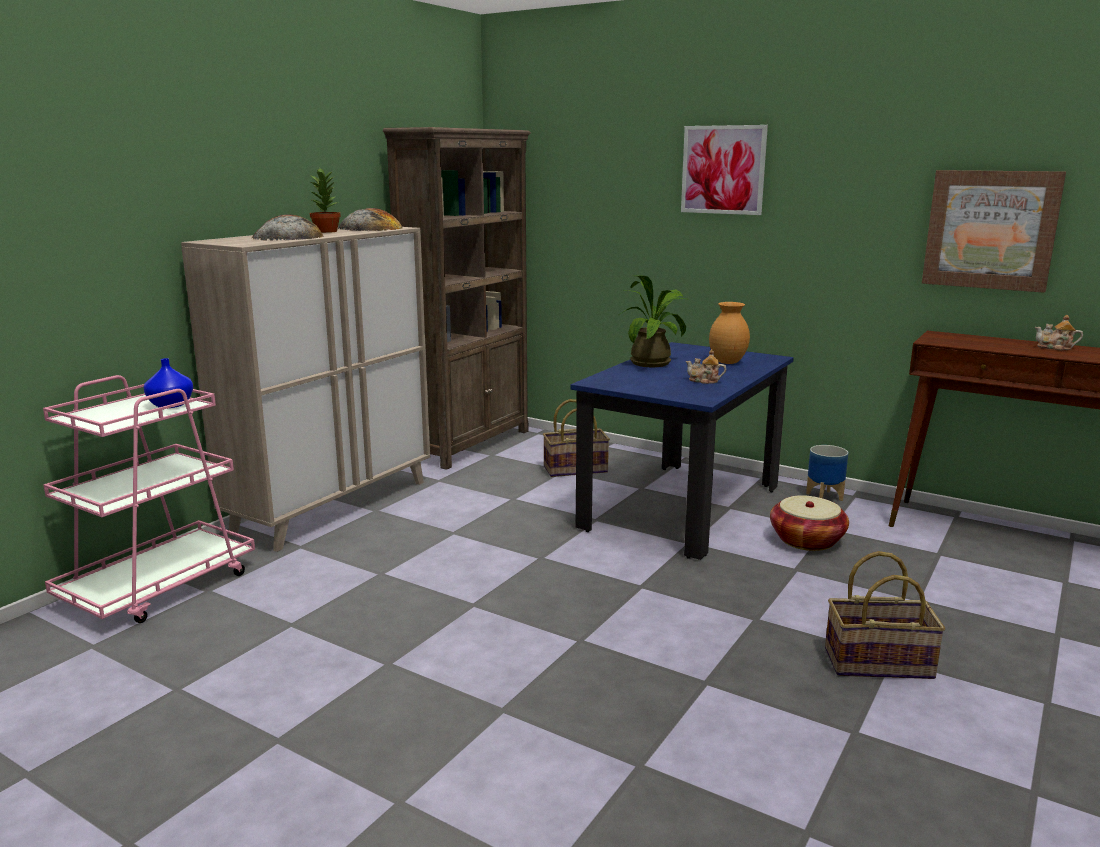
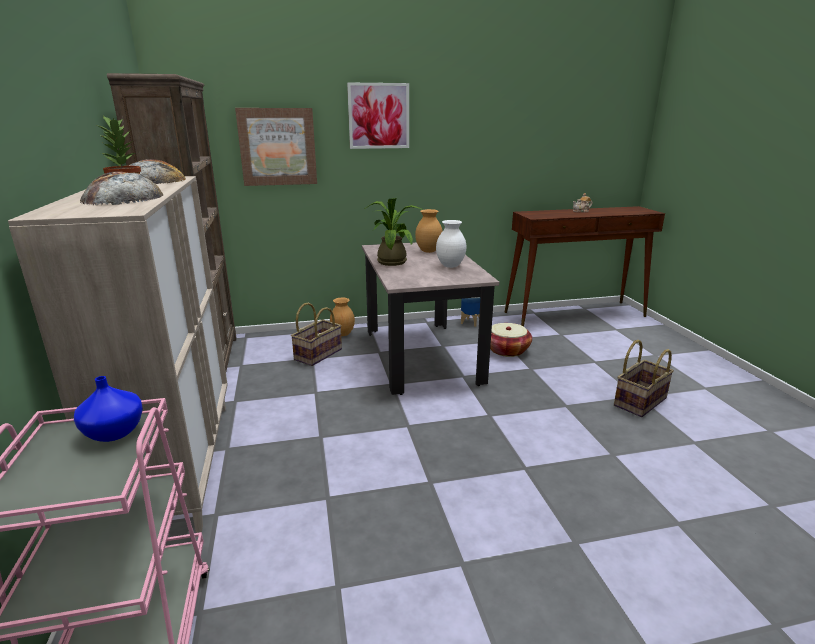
camera: 45 degrees left, 5 degrees up
(636, 459) = (343, 334): none -> brown vase
(682, 507) = (421, 355): blue dining table -> beige dining table
(704, 381) = (451, 266): teapot -> white vase
(990, 230) = (540, 149): picture -> picture (277, 147)

